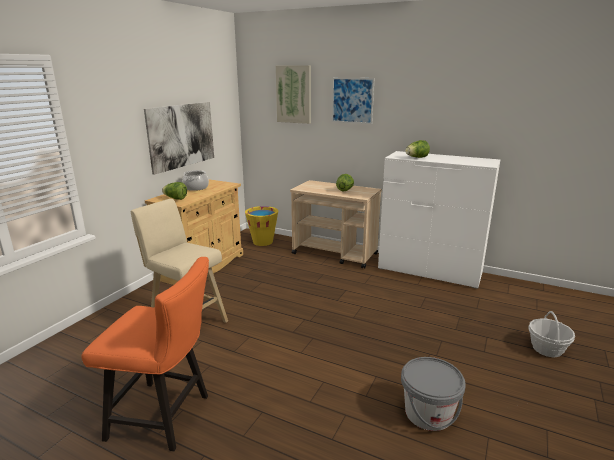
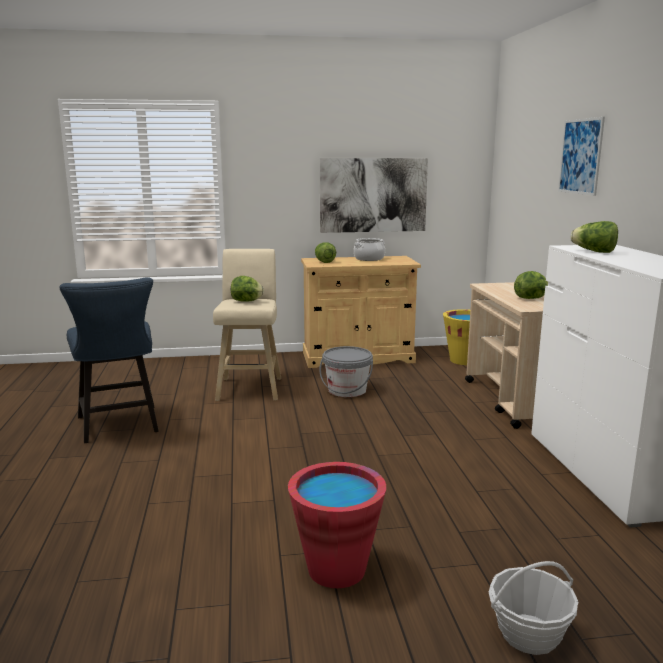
camera: 55 degrees right, 5 degrees down
(166, 417) = (119, 426): orange chair -> blue chair
(186, 251) = (246, 301): none -> lettuce
(294, 94) = (532, 149): picture -> none
(428, 413) = (237, 550): grey bucket -> grey bucket (347, 390)
(471, 382) = (336, 569): none -> red bucket

